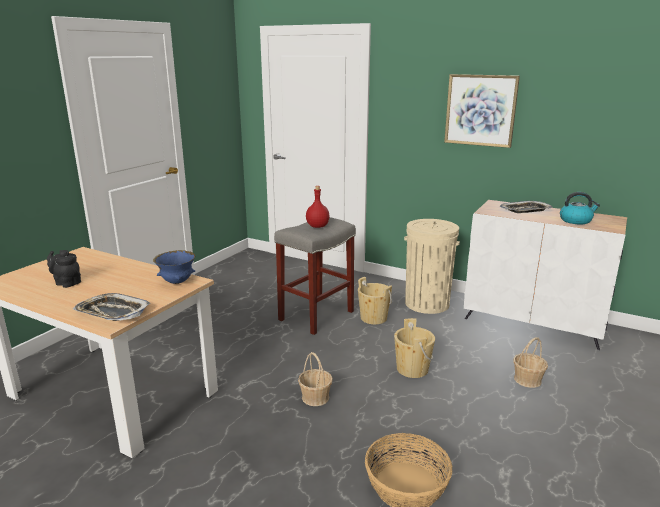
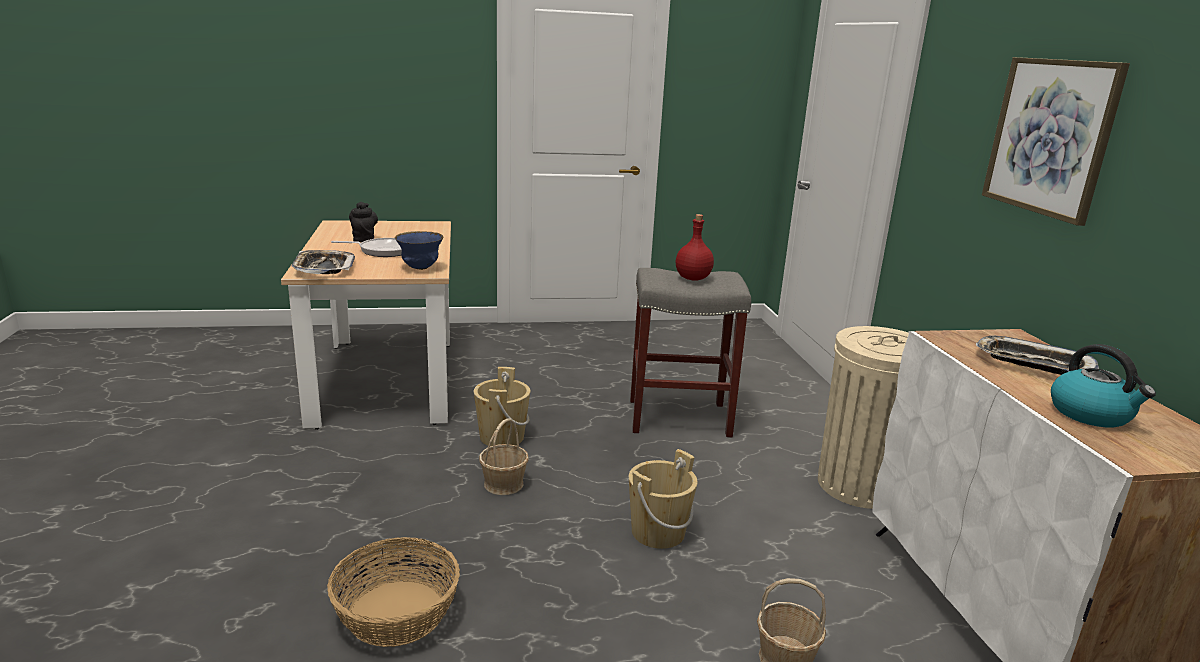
camera: 50 degrees right, 0 degrees up
(111, 284) = (383, 251): none -> frying pan
(373, 318) = (741, 457): beige bucket -> beige bucket (502, 437)

